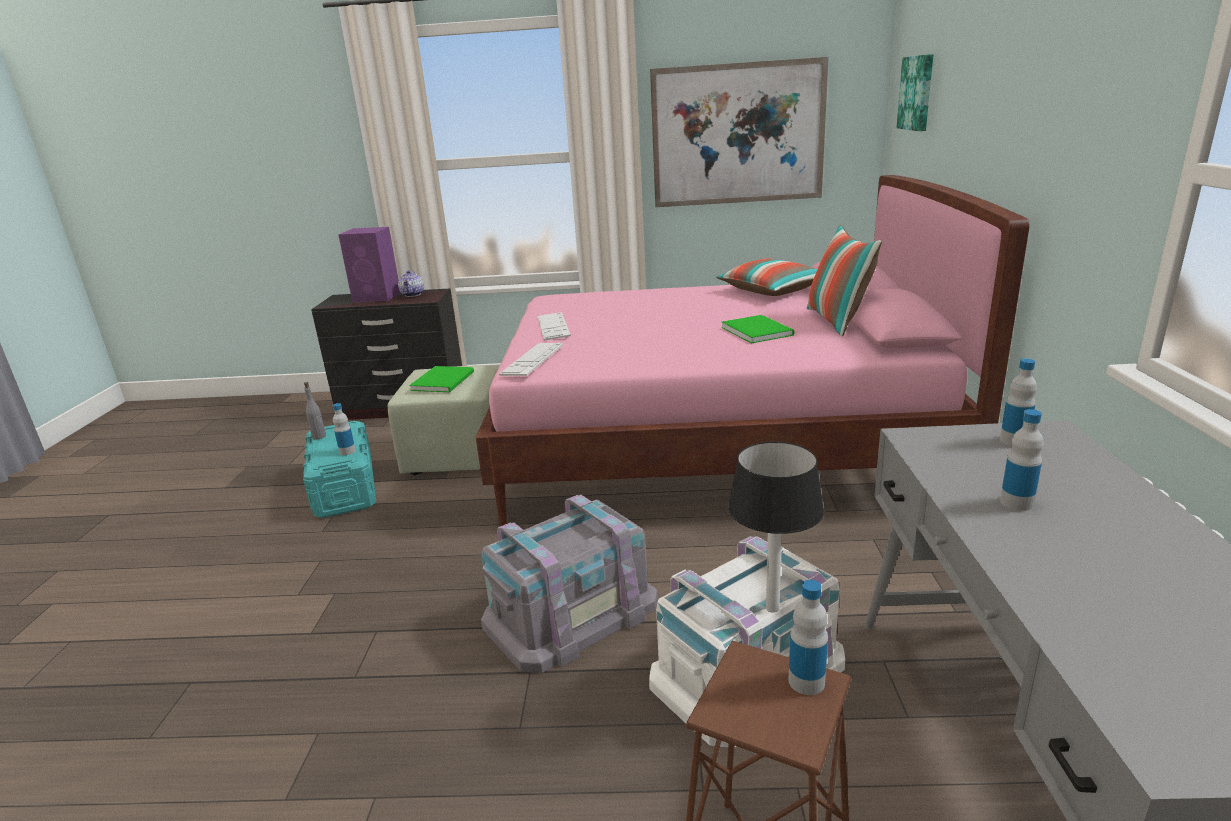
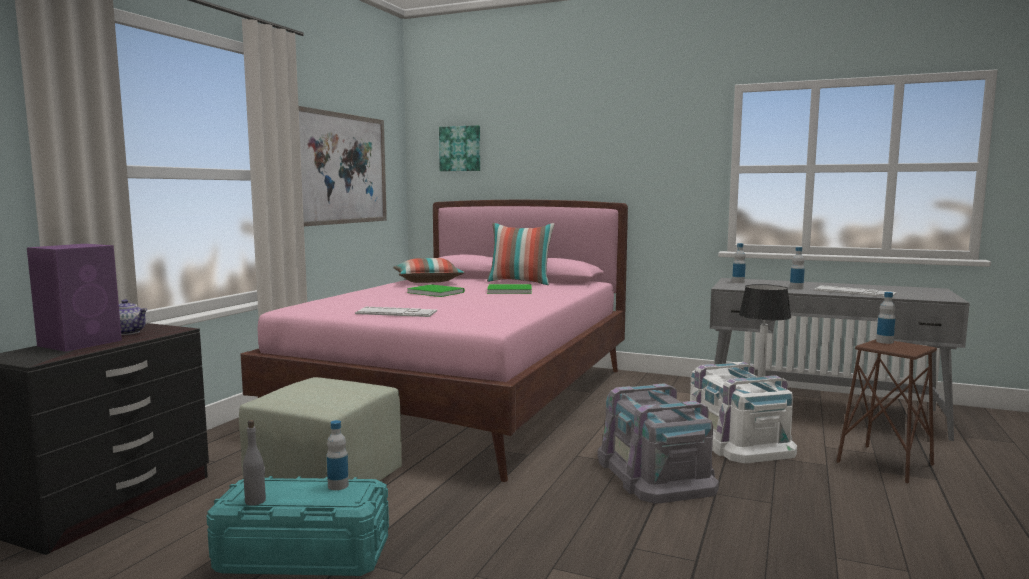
camera: 70 degrees left, 15 degrees down
(445, 380) = (328, 390): green book -> green book (435, 292)
(533, 360) = (477, 321): keyboard -> keyboard (854, 292)

